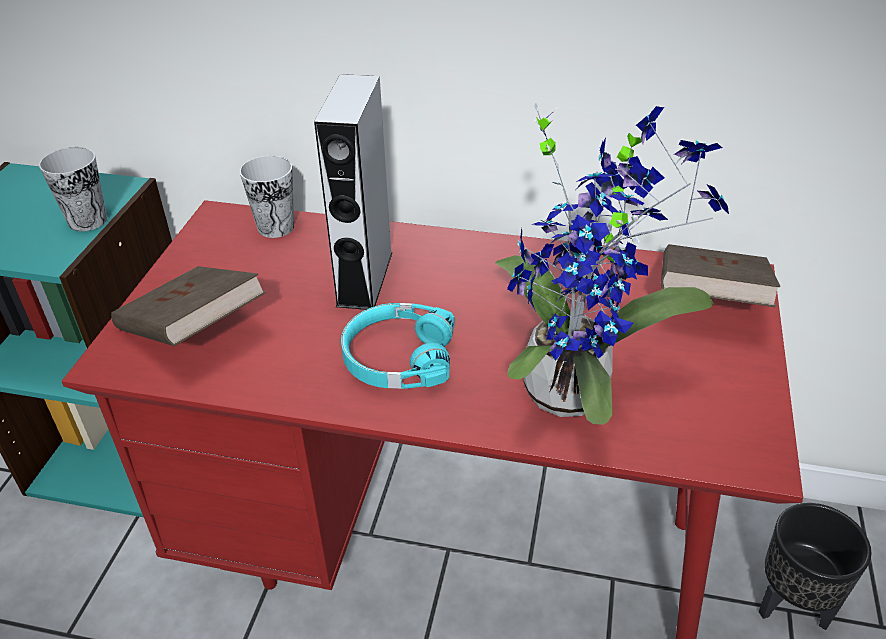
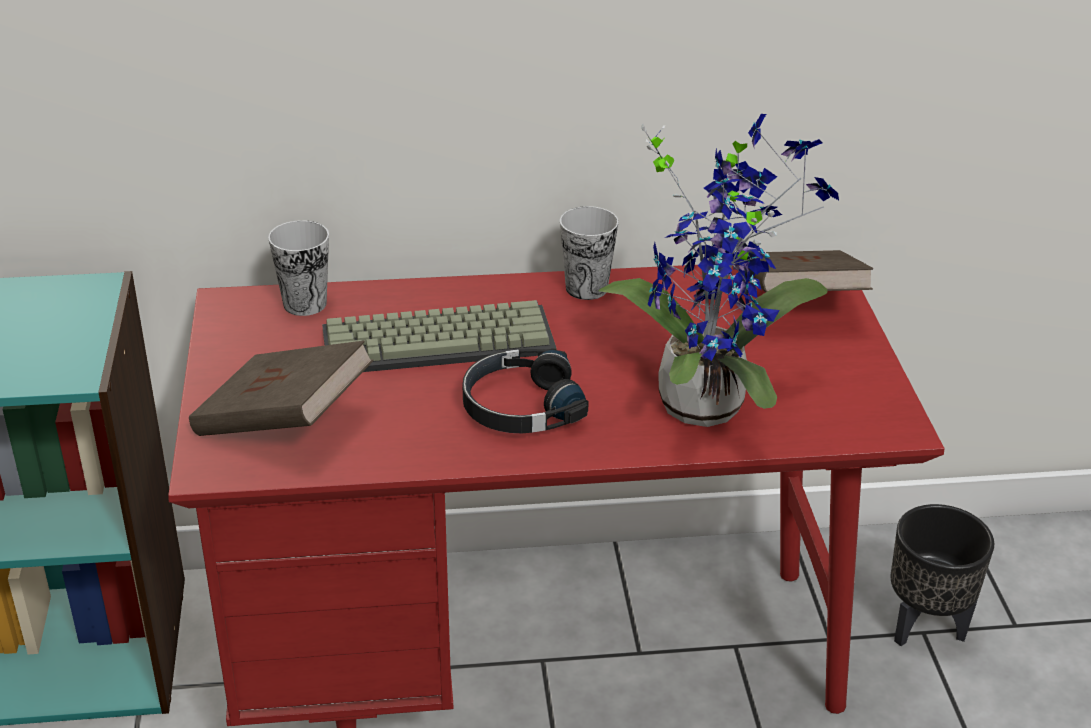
camera: 20 degrees left, 5 degrees down
(87, 220) = (85, 329): cup -> cup (586, 288)
(365, 278) = (440, 339): grey speaker -> keyboard
(397, 358) = (520, 406): turquoise headphones -> black headphones

